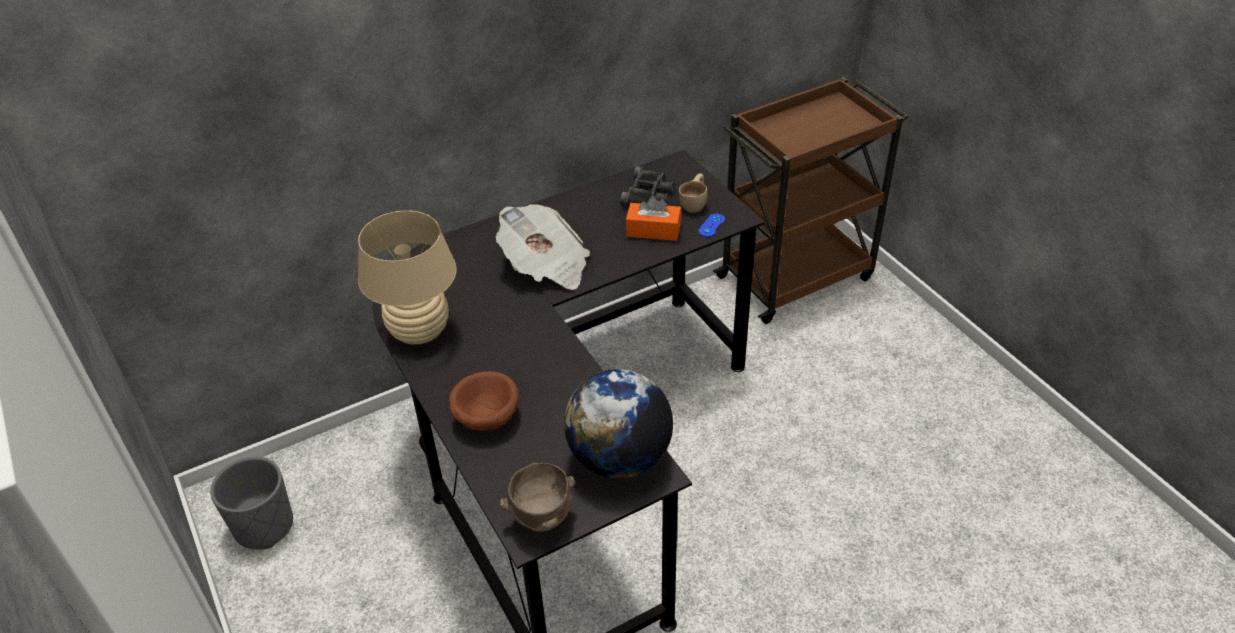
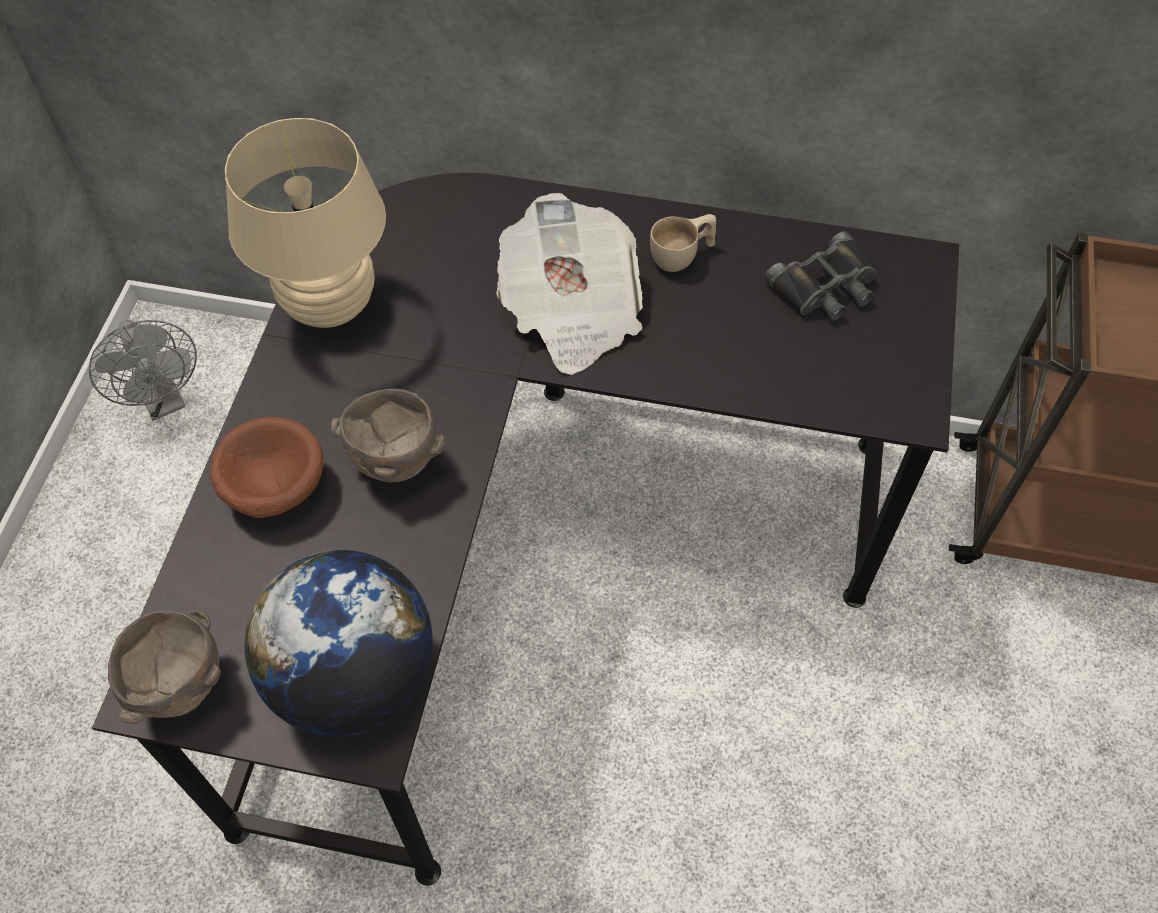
camera: 40 degrees right, 15 degrees up
(264, 526) = (164, 401): grey planter -> grey fan
(537, 370) = (398, 464): none -> brown bowl
(653, 230) = (769, 352): orange tissue box -> none
(695, 203) = (876, 347): beige cup -> beige cup (682, 256)
(711, 225) = (861, 401): blue game controller -> none

